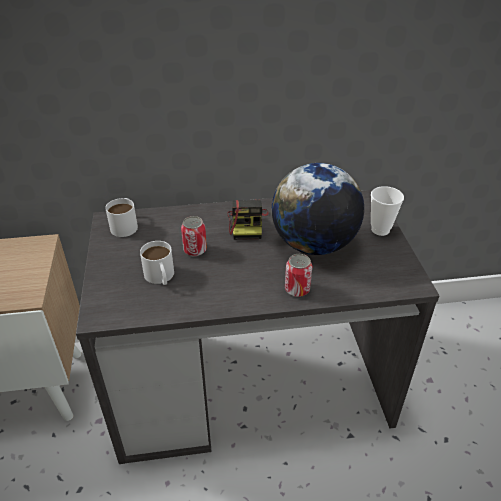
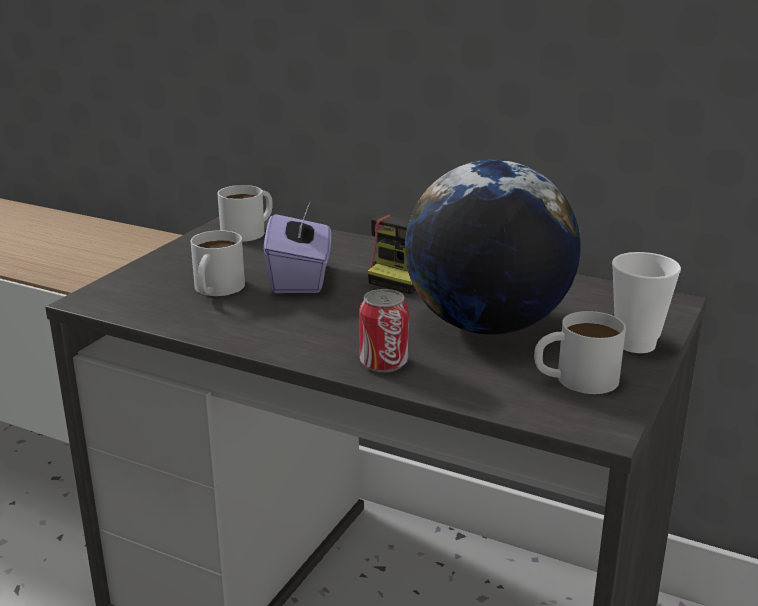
camera: 35 degrees right, 15 degrees down
(195, 250) = (300, 278): can -> purple tissue box
(379, 261) = (575, 379): none -> white mug

